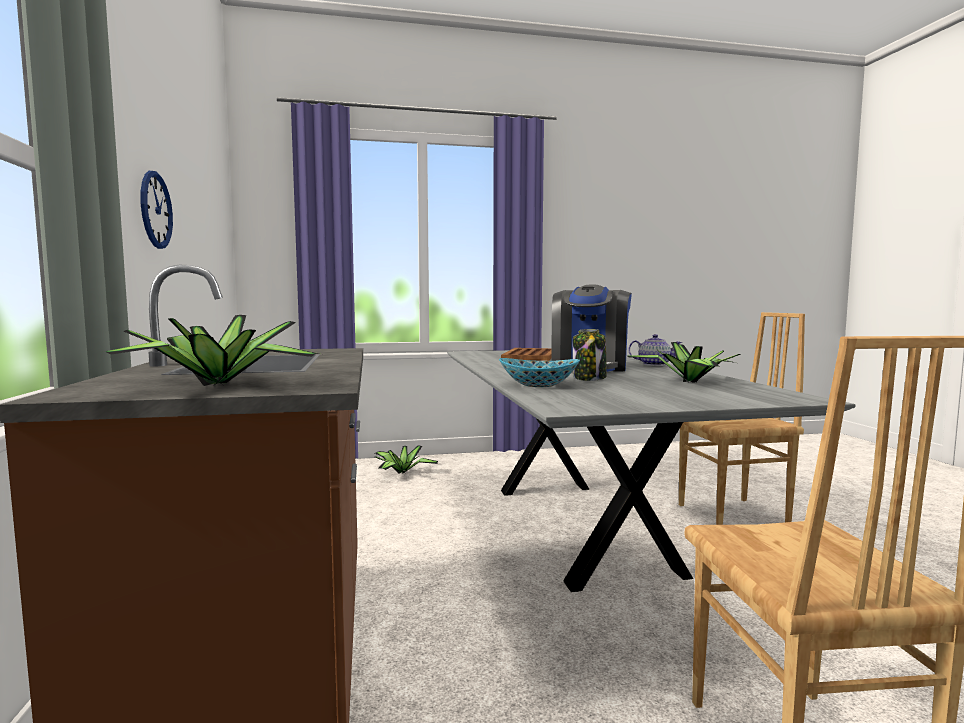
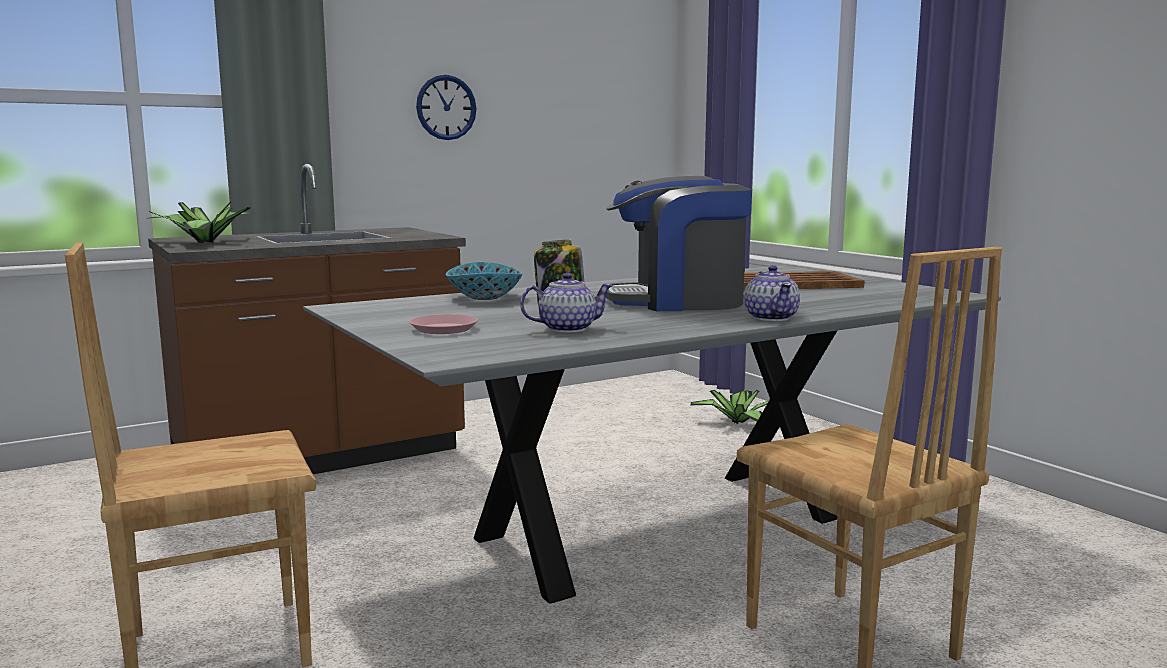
camera: 70 degrees right, 5 degrees up
(689, 382) = (566, 328): potted plant -> teapot
(692, 396) = (443, 329): none -> pink plate

